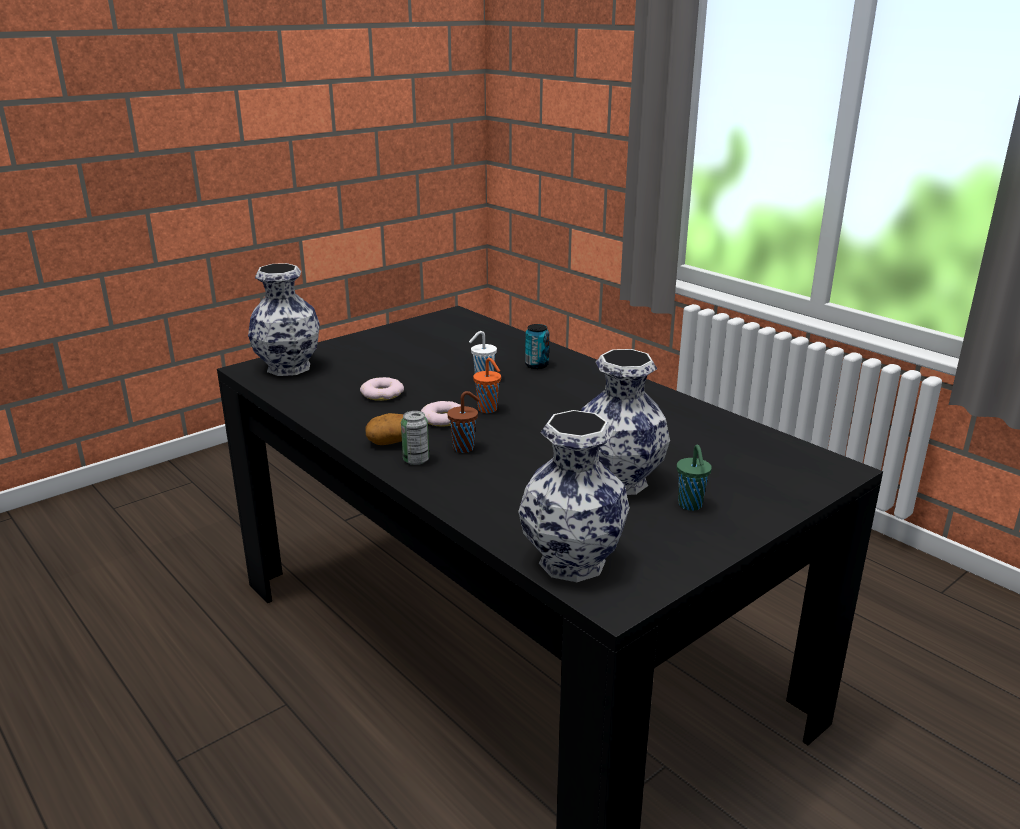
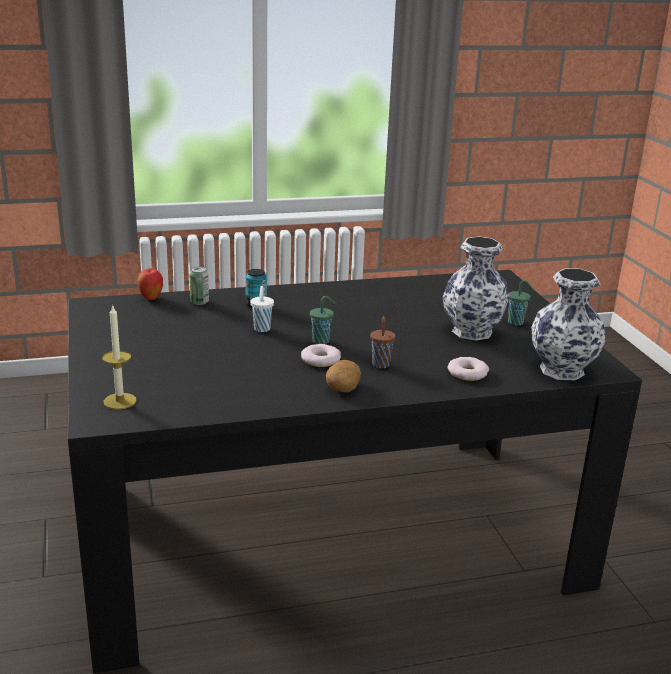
camera: 65 degrees left, 0 degrees up
(287, 367) = (120, 401): vase -> candle
(382, 394) = (242, 371): donut -> donut (467, 373)
(416, 460) = (385, 385): can -> can (199, 302)
(488, 410) = (322, 341): orange cup -> green cup
(495, 327) = (151, 298): none -> apple

